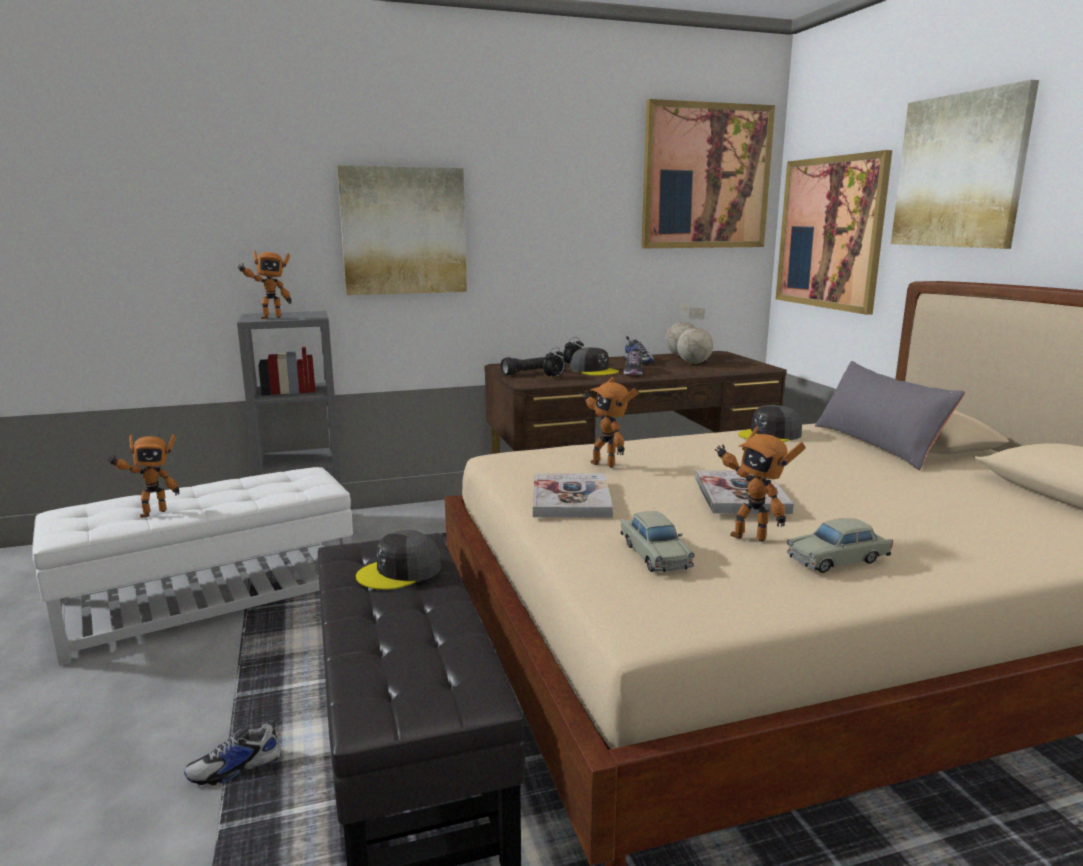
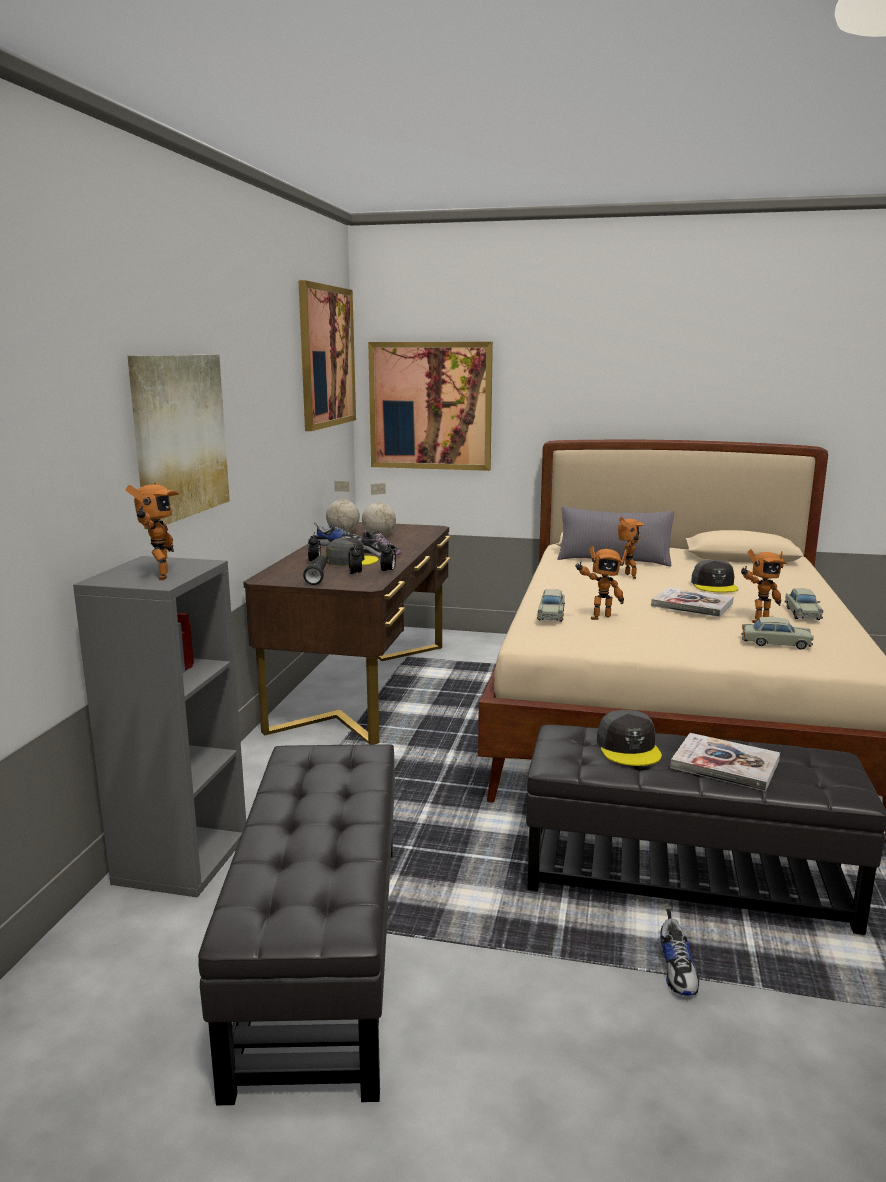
camera: 60 degrees left, 0 degrees up
(152, 513) = (333, 855): toy robot -> toy robot (628, 576)
(212, 602) = (320, 954): white ottoman -> black ottoman
(571, 498) = (659, 641): book -> book (725, 764)
(580, 382) = (388, 571): none -> alarm clock
(585, 449) = (551, 614): none -> beige toy car
(770, 435) = (566, 572): grey cap -> grey cap (714, 585)
(960, 171) = (561, 362): picture -> none

